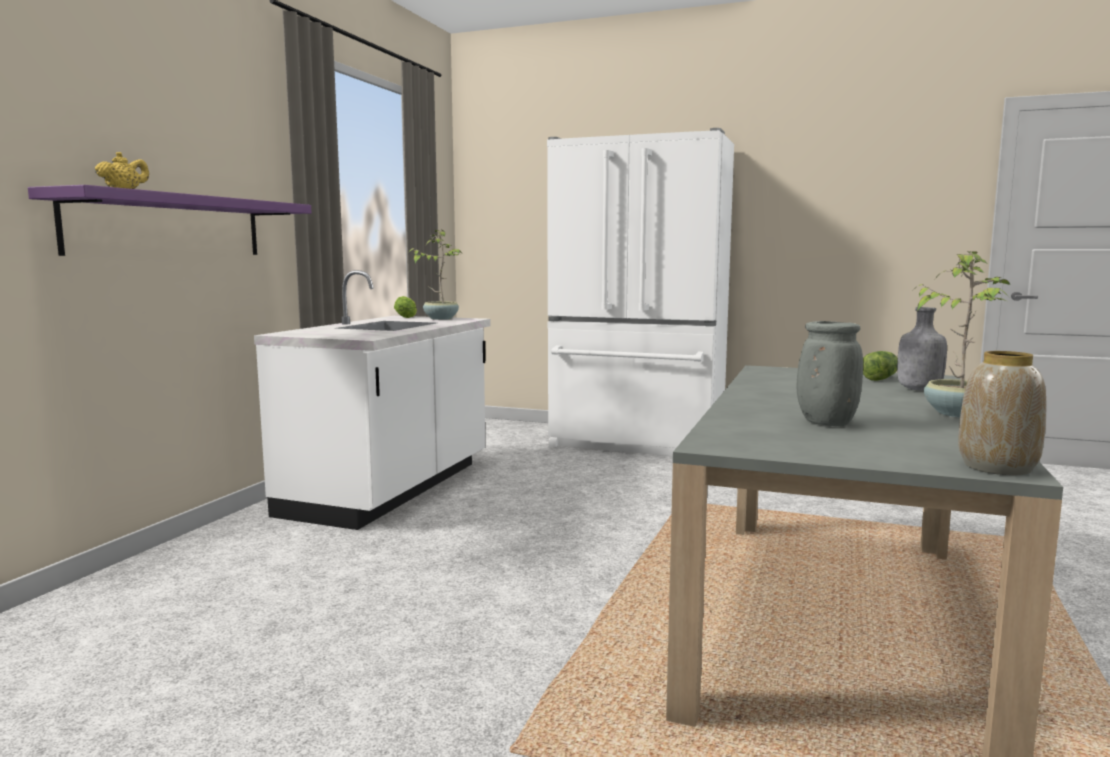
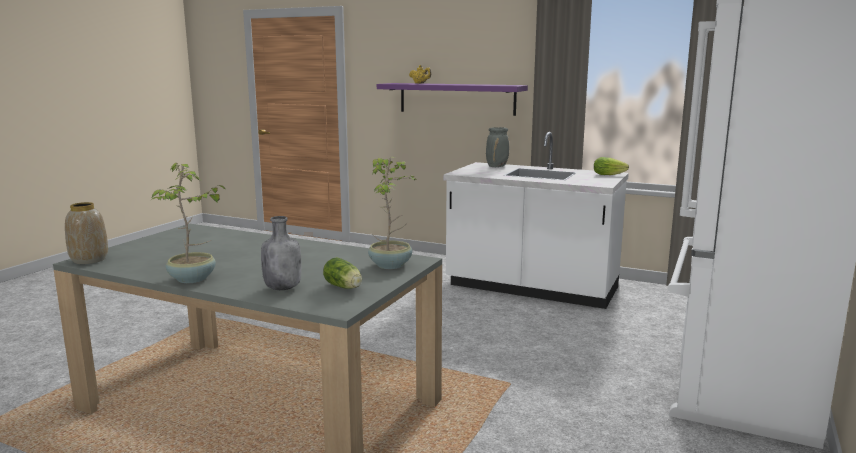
camera: 95 degrees right, 5 degrees up
(440, 318) = (600, 179): potted plant -> potted plant (391, 265)
(824, 423) = (207, 248): grey vase -> grey vase (497, 166)

